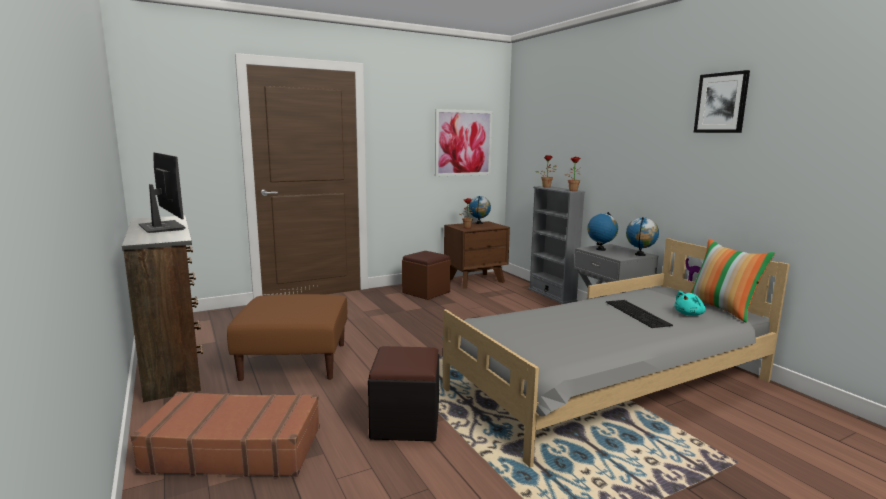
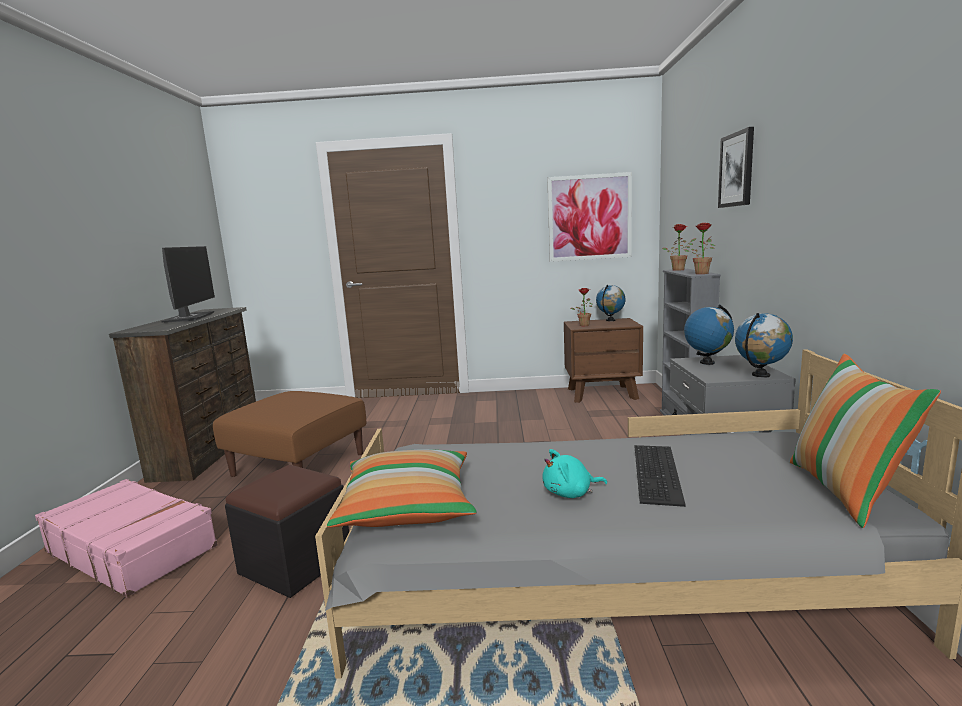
camera: 30 degrees right, 0 degrees up
(234, 448) = (132, 548): brown suitcase -> pink suitcase
(426, 292) = (524, 403): brown ottoman -> none
(539, 350) = (408, 507): none -> pillow
(689, 314) = (755, 490): turquoise plush toy -> turquoise plush toy (570, 493)
(721, 103) = (884, 90): picture -> picture (737, 169)

